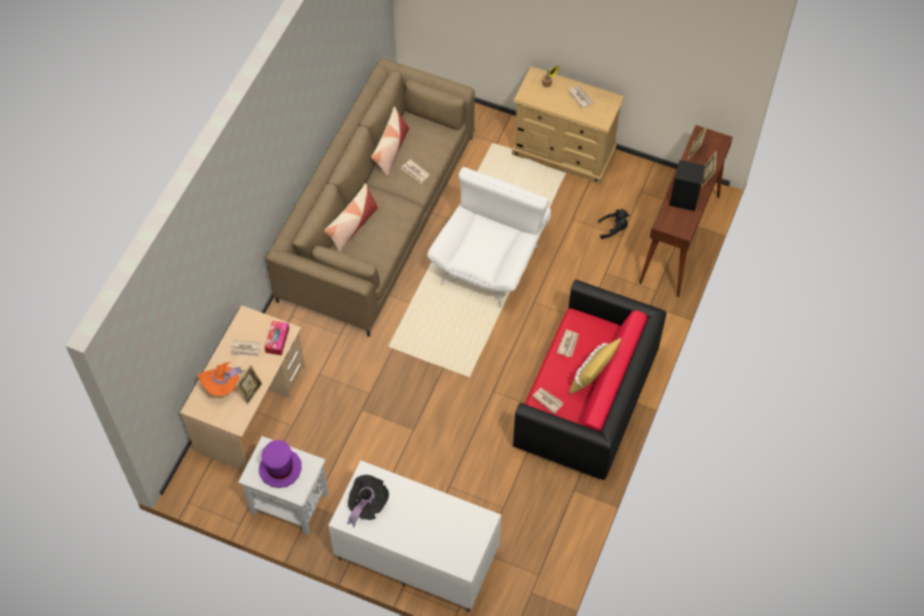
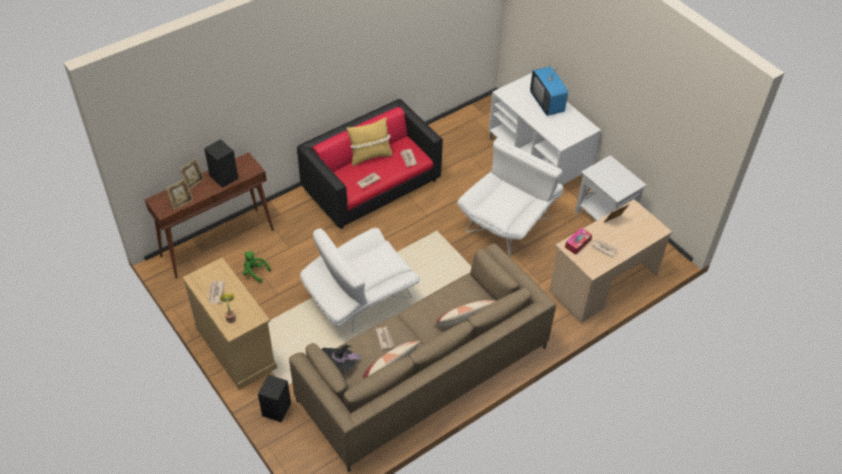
camera: 150 degrees left, 10 degrees down
(222, 386) = (633, 233): orange hat -> none
(280, 468) = (614, 179): purple hat -> none
(367, 504) = (570, 129): black hat -> black hat (340, 365)
(398, 437) = (509, 220): none -> white armchair
(420, 533) = (547, 103): none -> television
(483, 124) = (277, 408): none -> black speaker
(614, 229) = (255, 272): black plush toy -> green plush toy

